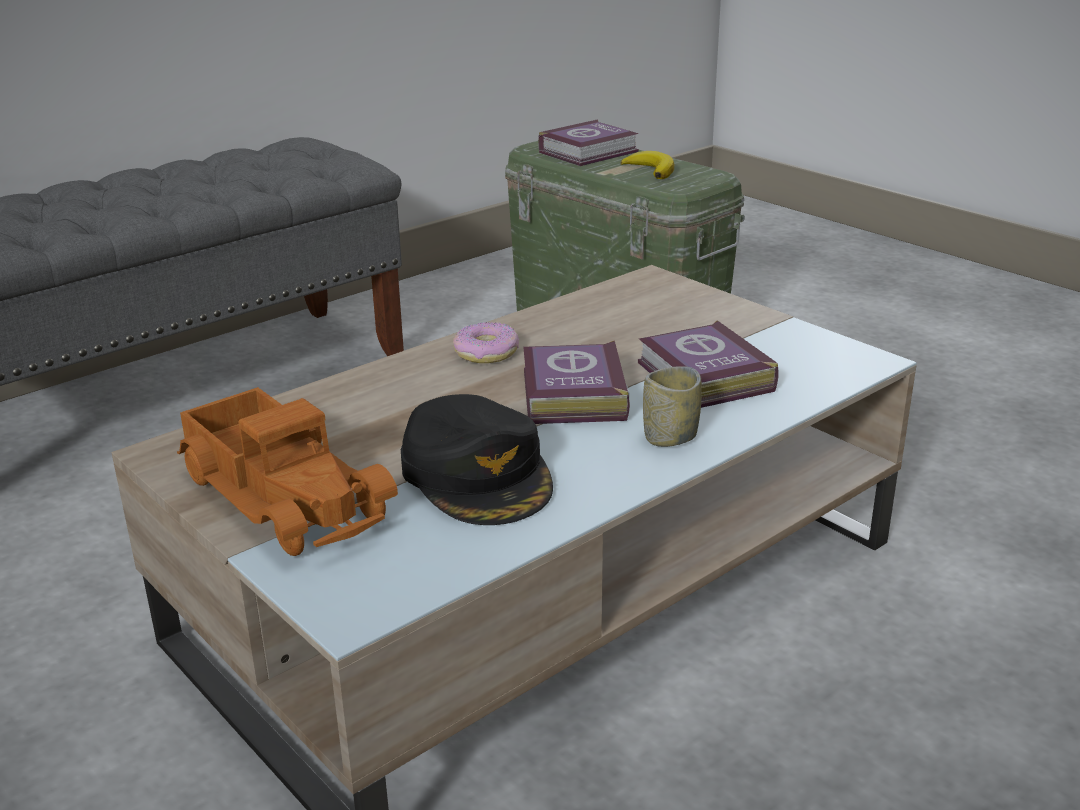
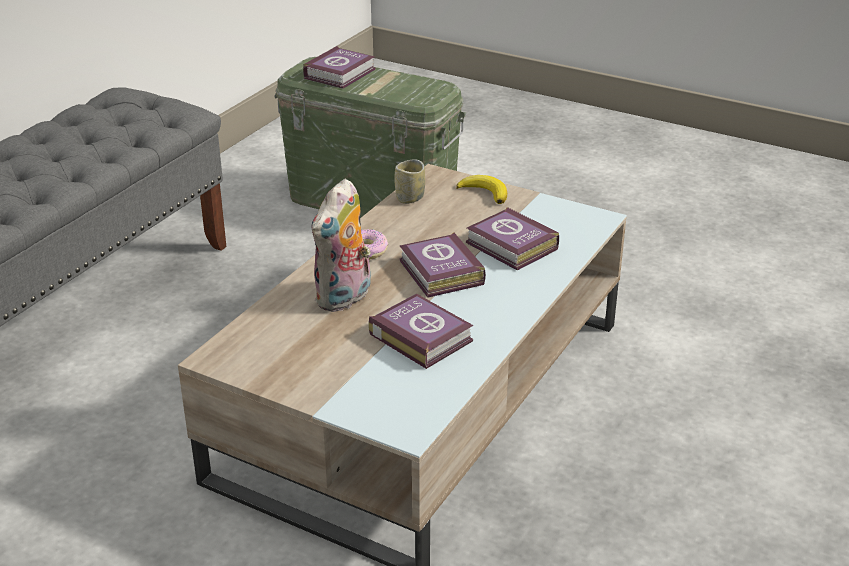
camera: 20 degrees left, 5 degrees up
(287, 493) = (316, 370): toy truck -> none
(408, 406) = (345, 298): none -> plush toy
(478, 474) = (420, 336): black cap -> book
(651, 170) = (395, 86): banana -> banana (485, 192)
(670, 437) = (515, 291): cup -> cup (410, 198)

